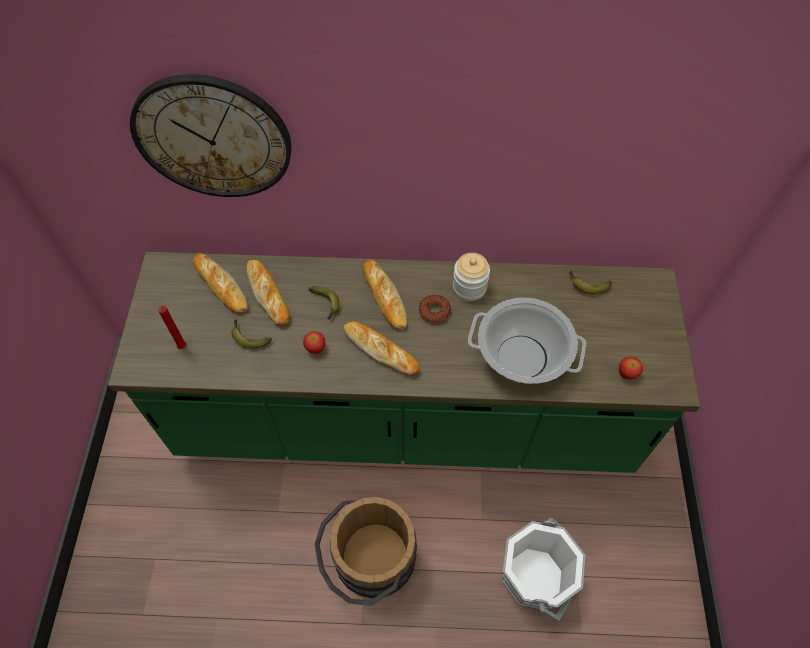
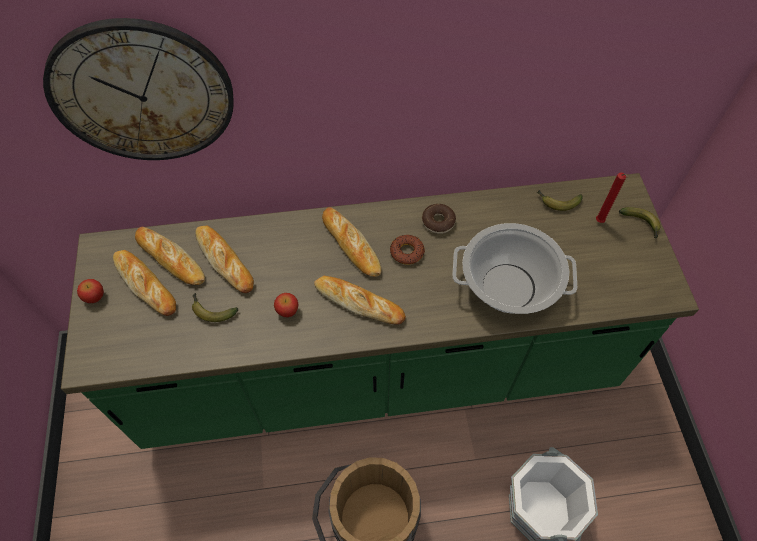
camera: 10 degrees left, 0 degrees up
(182, 348) = (139, 334): red candle -> red candle (600, 222)
(195, 305) = (145, 284): none -> bread
(326, 304) = (290, 262): banana -> banana (641, 224)
(469, 287) = (438, 222): jar -> donut
(627, 373) = (619, 287): apple -> apple (95, 297)

